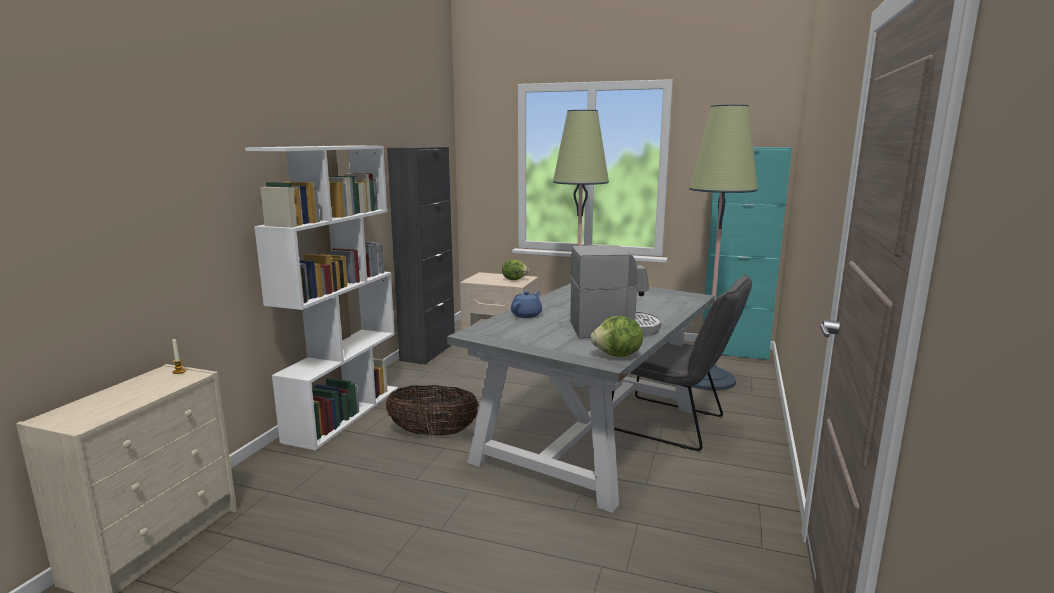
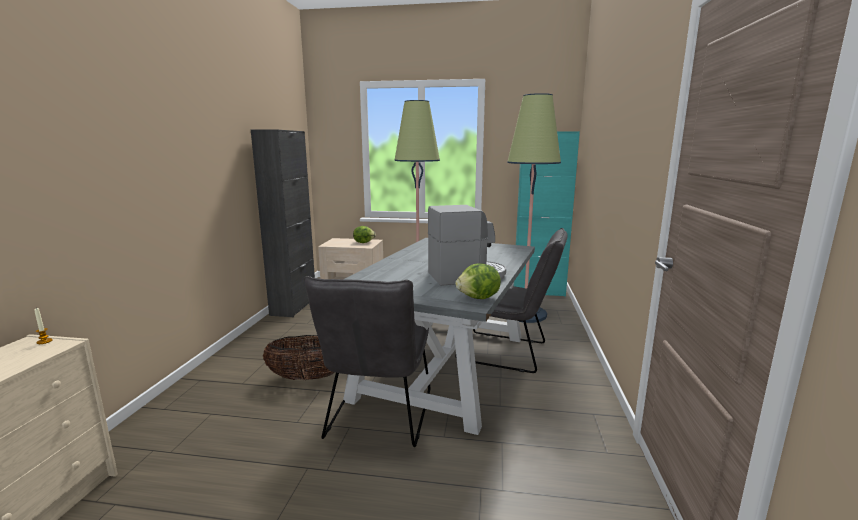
camera: 10 degrees left, 0 degrees up
(344, 413) = (222, 366): white bookcase -> none
(503, 483) = (378, 418): none -> grey chair
(527, 315) = (388, 268): blue teapot -> none

